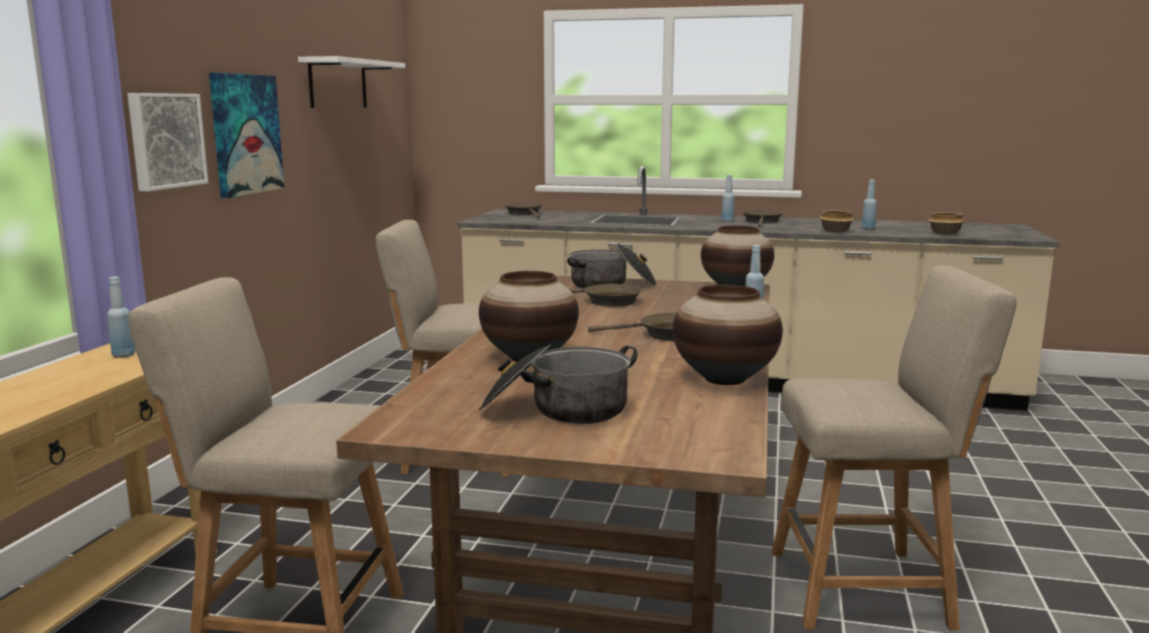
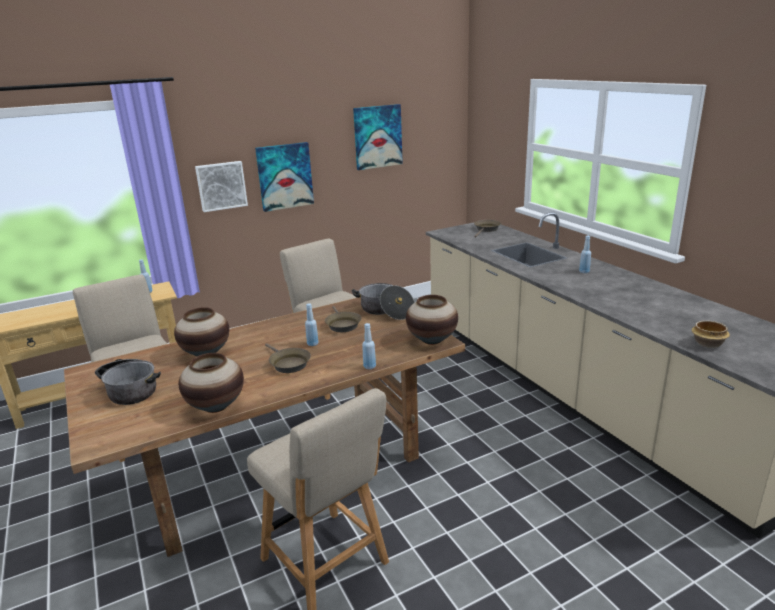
camera: 50 degrees right, 10 degrees up
(338, 84) = (377, 136): white shelf -> picture
(762, 222) = (606, 280): brown frying pan -> none
(835, 231) = (620, 309): bowl -> none
(868, 228) = (662, 314): blue bottle -> blue bottle (312, 344)

